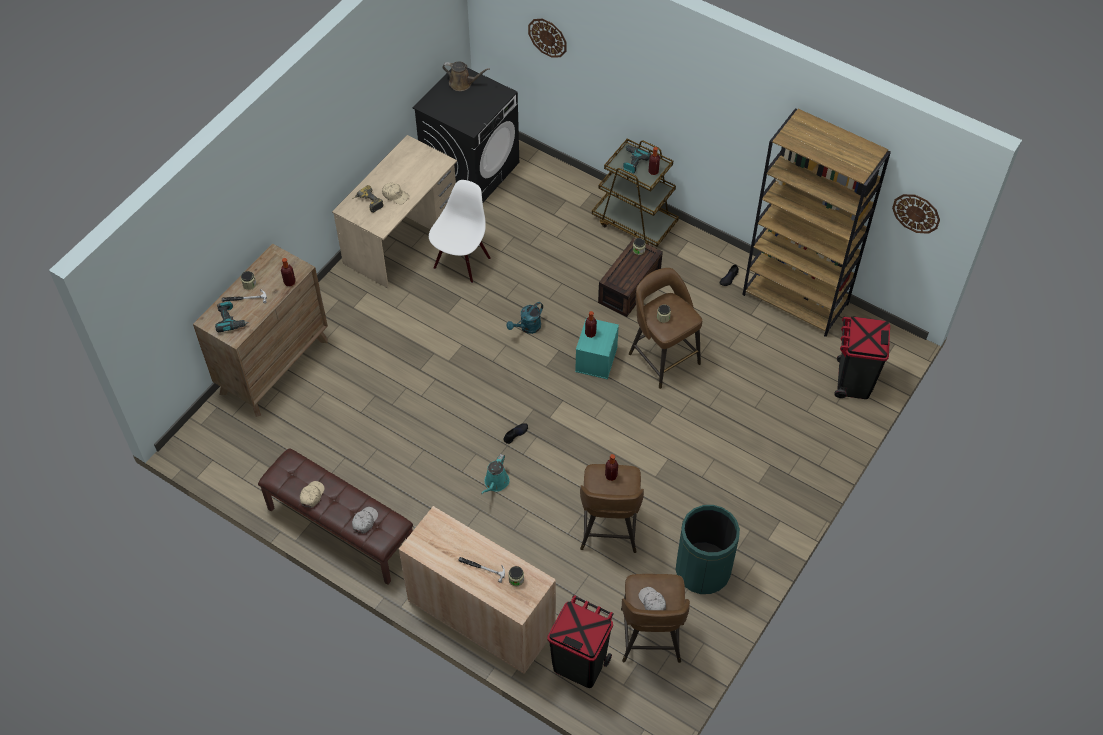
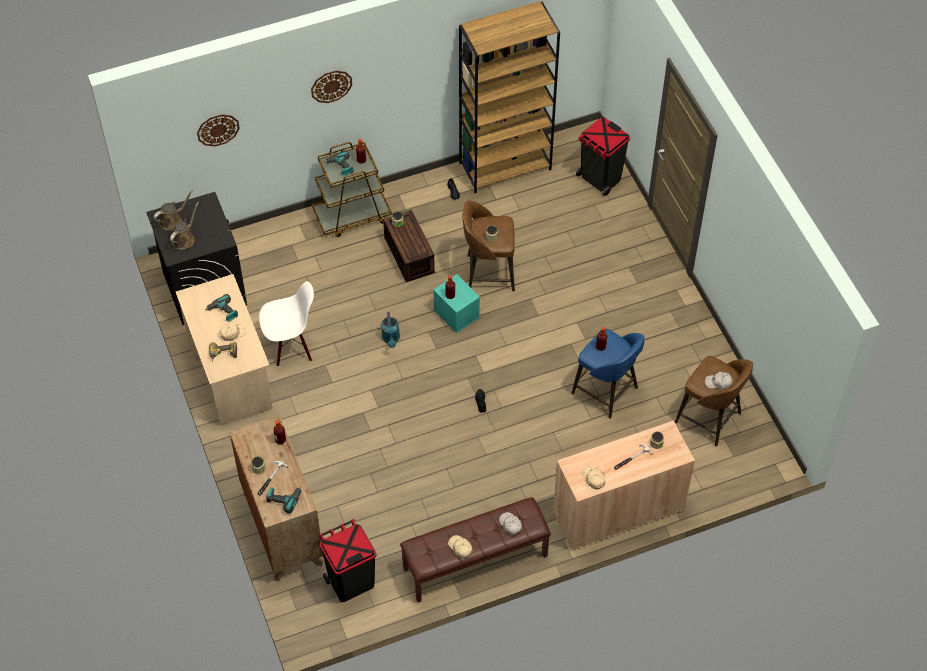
camera: 55 degrees left, 0 degrees up
(412, 177) = (223, 312): none -> power drill
(434, 548) = (593, 478): none -> beige cap
(450, 102) = (184, 239): none -> brown watering can
(461, 262) = (290, 346): white chair -> white chair turned 105 degrees clockwise
(495, 483) = (513, 439): turquoise watering can -> none
(579, 664) = (699, 472): black trash can -> black trash can (350, 582)
(609, 528) = (606, 391): brown stool -> blue stool
(702, 570) = (681, 357): green trash can -> none
(916, 213) = (570, 31): wall clock -> wall clock (331, 86)

